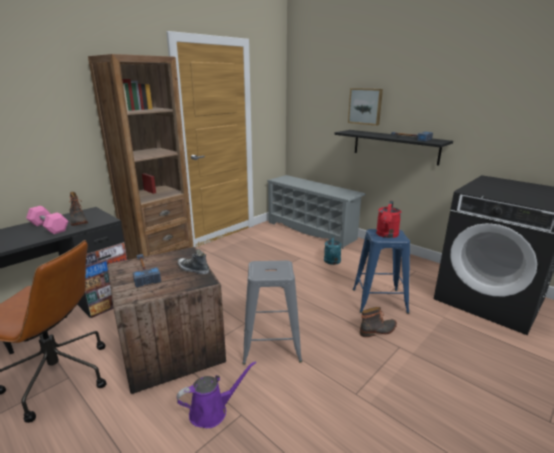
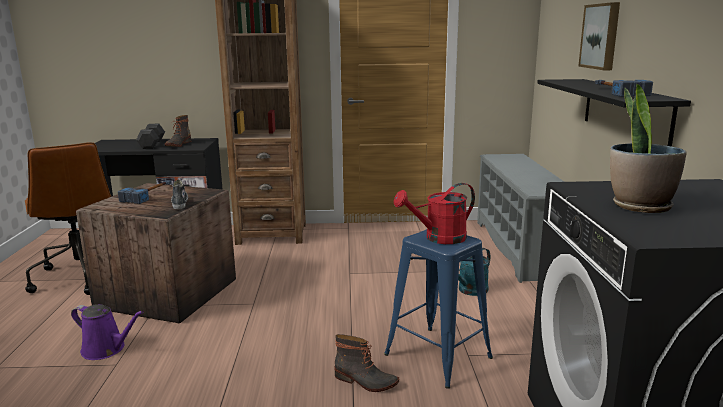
camera: 45 degrees right, 5 degrees down
(49, 227) = (152, 144): pink dumbbell -> grey dumbbell
(272, 345) = (236, 332): grey stool -> none
(510, 194) = (639, 206): none -> potted plant

